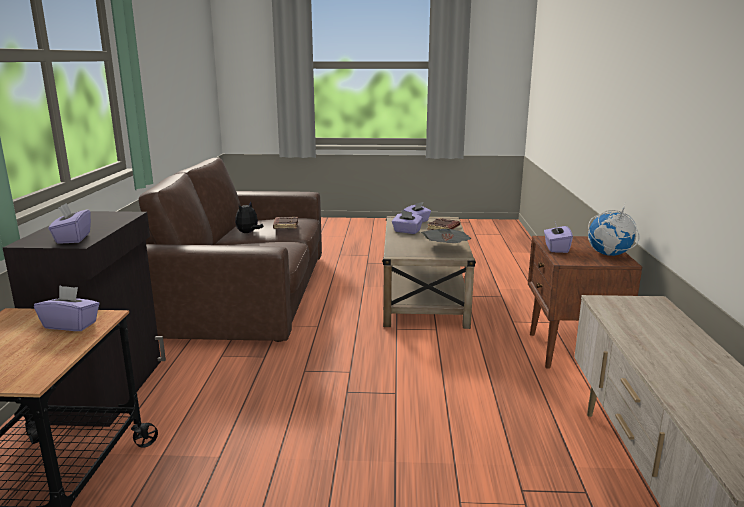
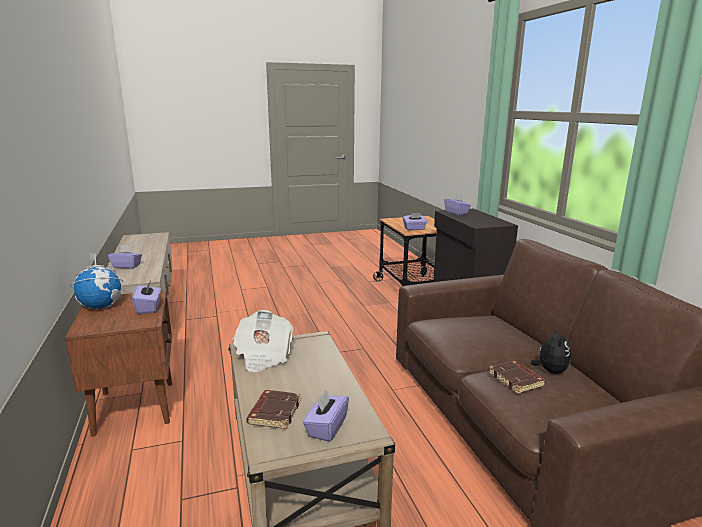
camera: 160 degrees right, 0 degrees up
(407, 231) = (329, 390): purple tissue box -> purple tissue box (127, 266)

